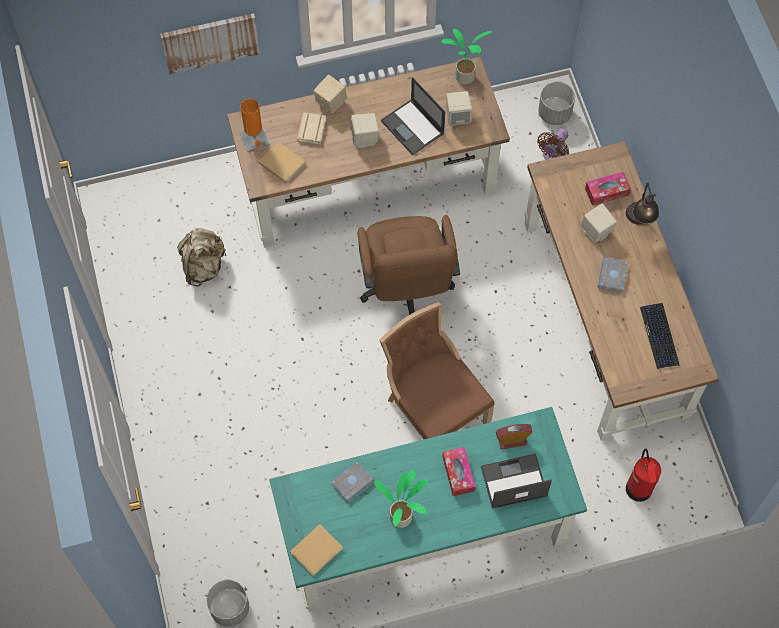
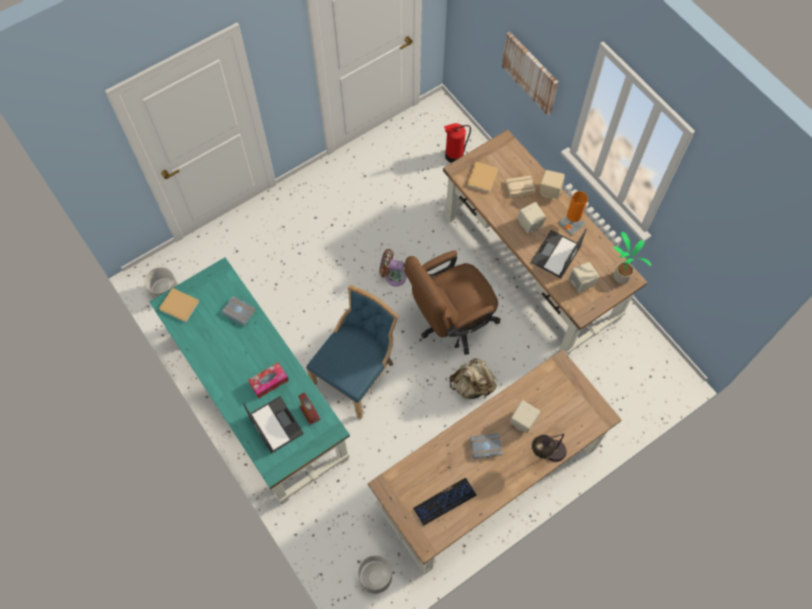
camera: 70 degrees right, 0 degrees up
(203, 266) = (414, 184): beige backpack -> beige backpack (472, 386)
(254, 138) = (494, 153): orange table lamp -> orange table lamp (571, 223)
(402, 517) = (222, 354): potted plant -> none
(433, 412) = (357, 374): brown chair -> blue chair
(554, 114) = (659, 381): grey planter -> grey planter (375, 577)
(554, 156) = (618, 393): brown fan -> brown fan (393, 276)
(607, 192) = (564, 419): tissue box -> none
(638, 489) = (346, 549): fire extinguisher -> fire extinguisher (453, 156)

